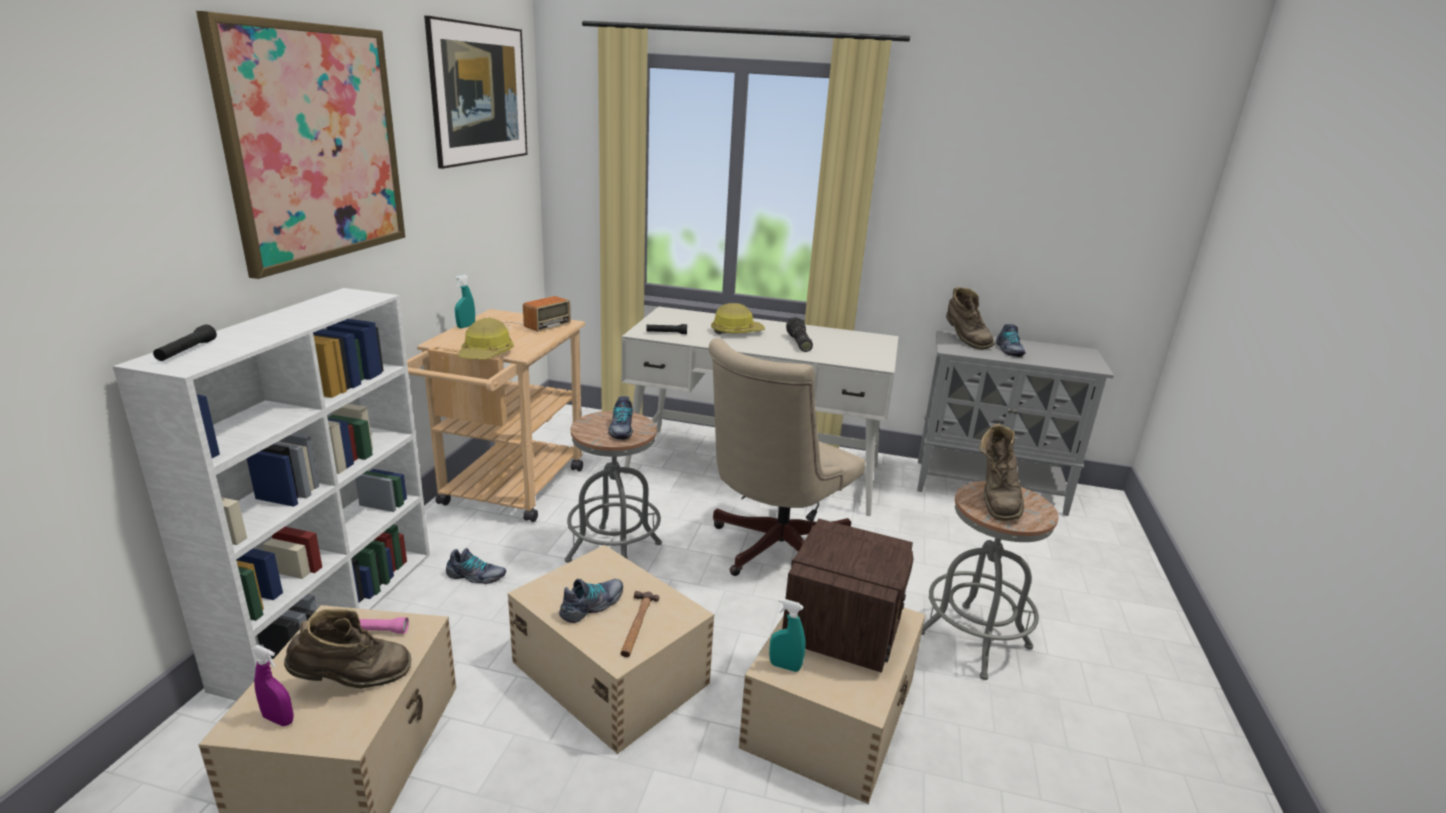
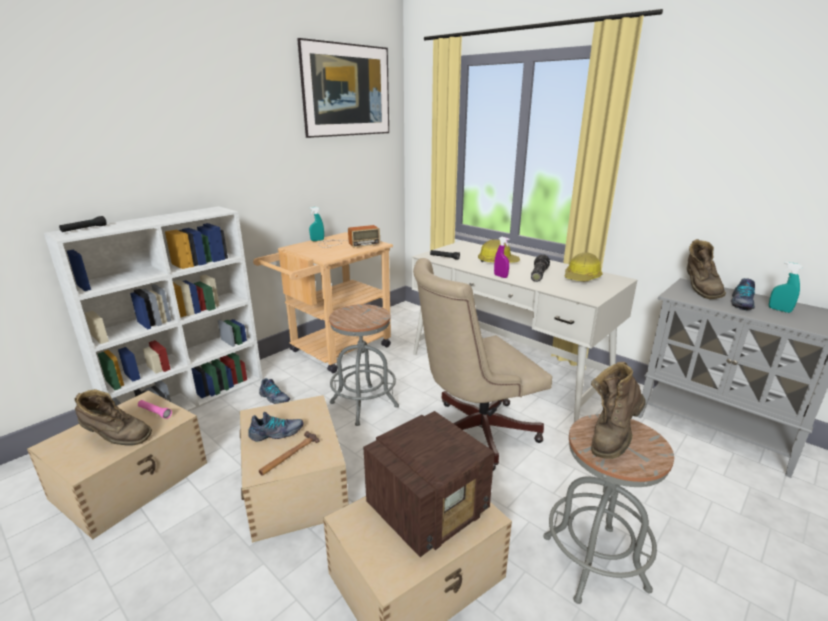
camera: 30 degrees right, 0 degrees up
(278, 719) = (67, 447): purple spray bottle -> purple spray bottle (500, 276)
(315, 144) = (200, 117): picture -> none
(486, 354) = (306, 257): hard hat -> hard hat (582, 278)
(621, 429) = (362, 317): shoe -> none
(785, 666) = (356, 522): turquoise spray bottle -> turquoise spray bottle (779, 310)

